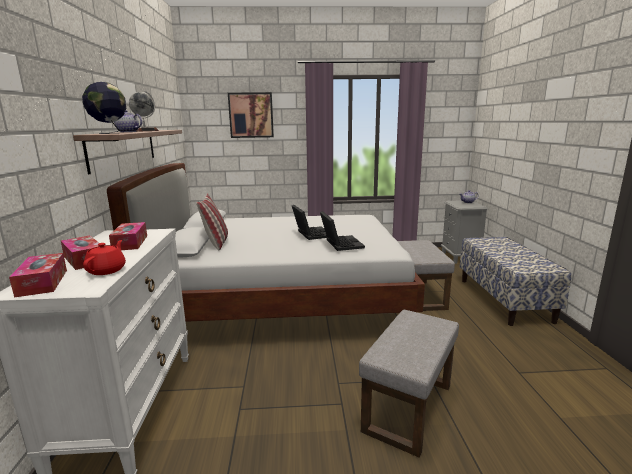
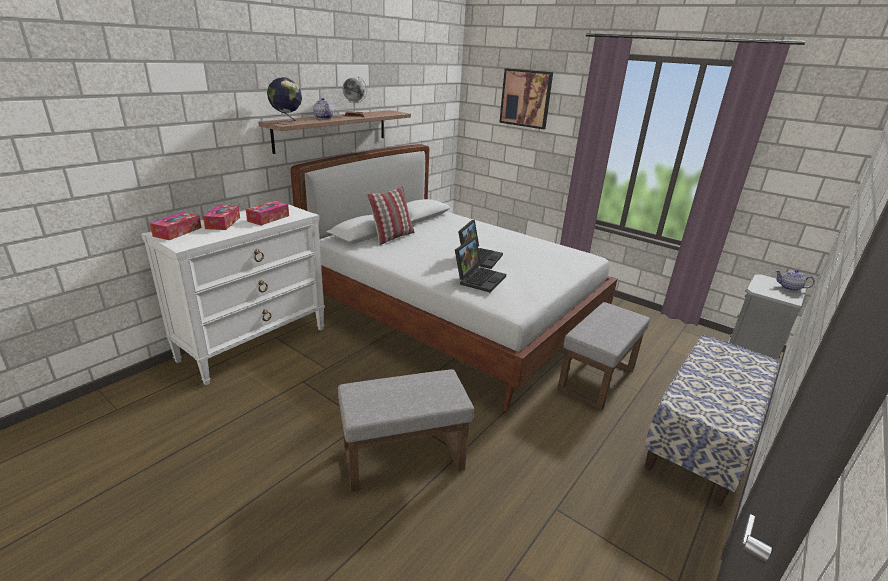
camera: 40 degrees right, 10 degrees up
(107, 270) = (214, 236): red teapot -> none

